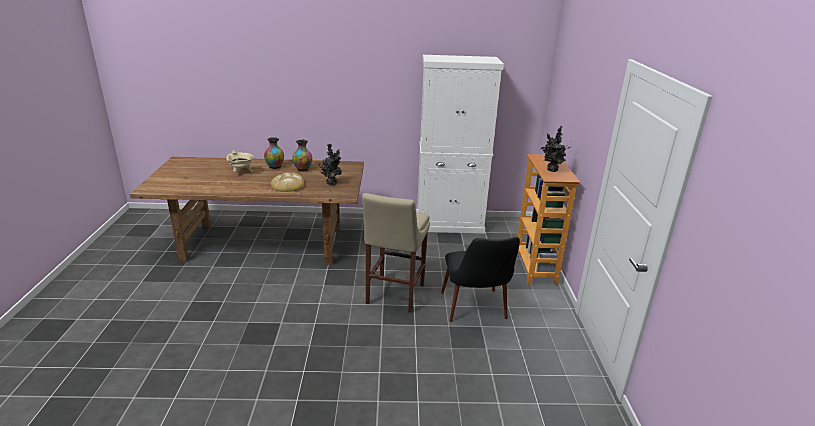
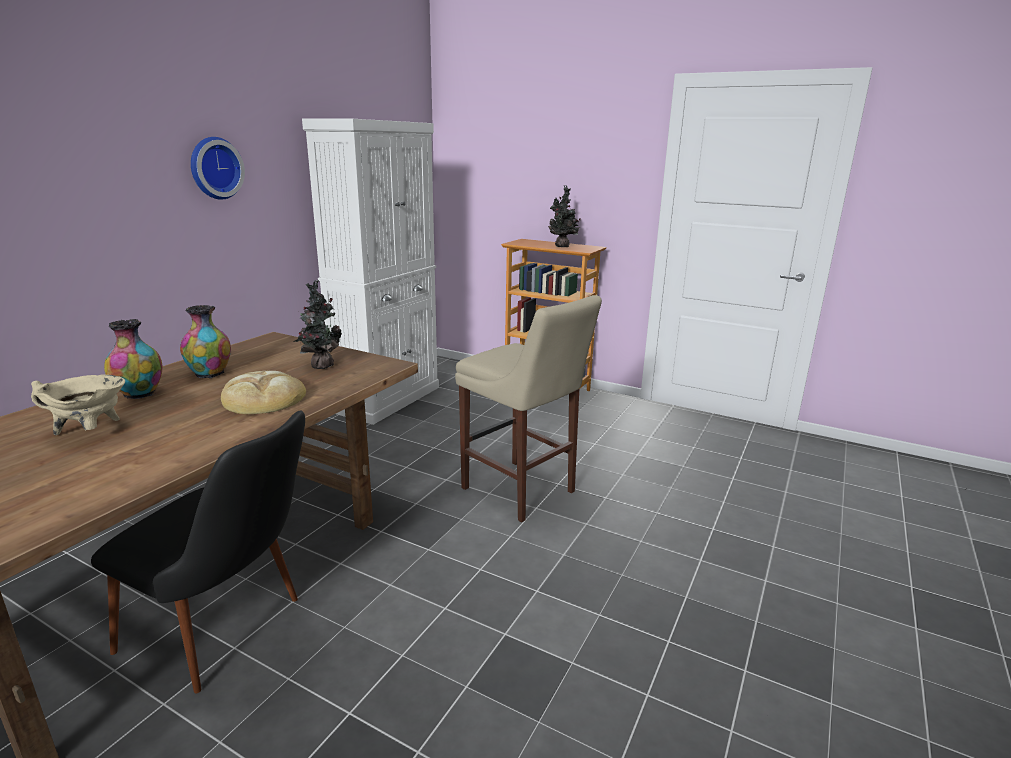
camera: 60 degrees left, 5 degrees down
(365, 77) = (214, 168): none -> wall clock
(476, 313) = (608, 448): black chair -> black chair (231, 633)

